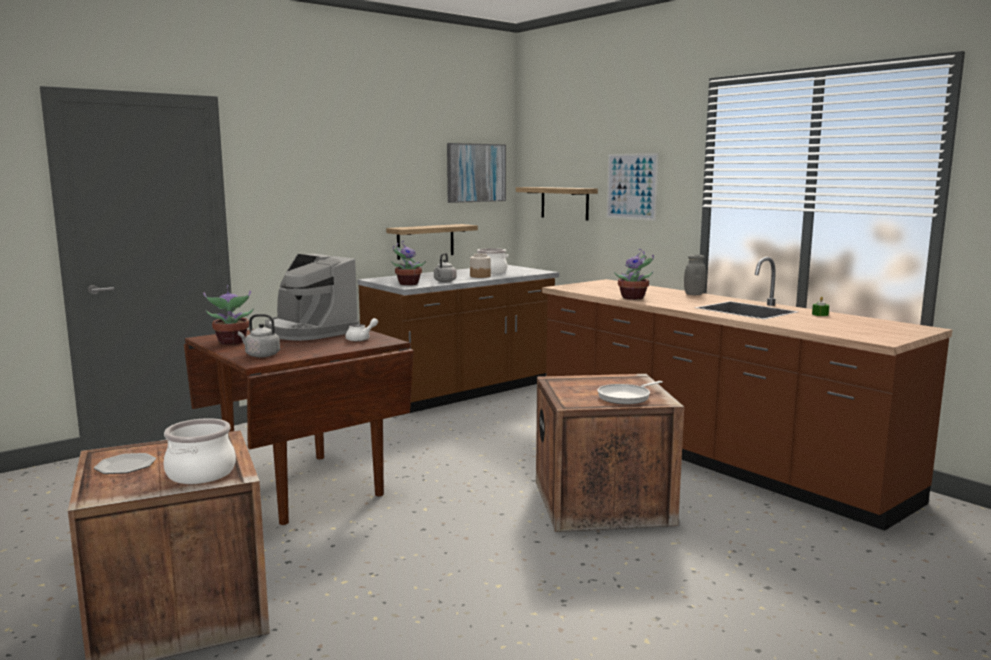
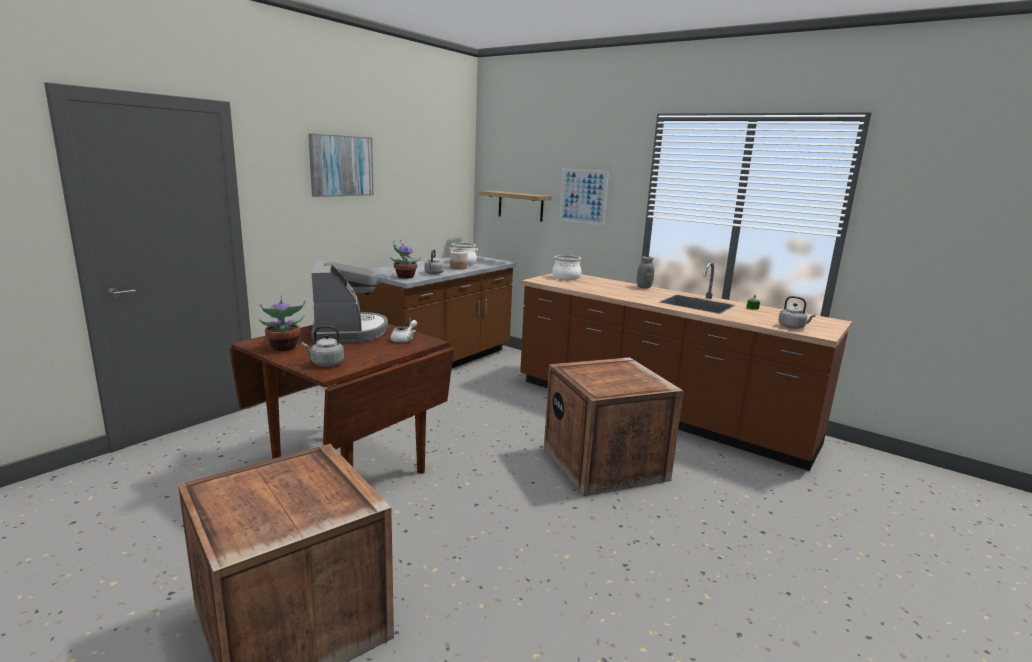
camera: 15 degrees left, 5 degrees up
(125, 466) = (241, 501): plate -> none
(200, 473) = (326, 503): cooking pot -> cooking pot (566, 277)
(309, 331) = (348, 331): coffee machine -> coffee machine turned 135 degrees counterclockwise
(425, 241) = (407, 236): shelf -> none
(475, 173) = (445, 177): picture -> picture (341, 166)
(626, 397) = (634, 383): frying pan -> none
(634, 298) = (604, 292): potted plant -> none
(850, 333) = (793, 327): none -> grey kettle

